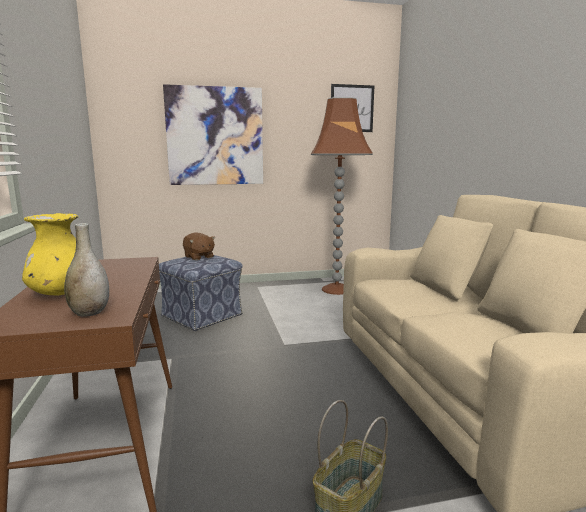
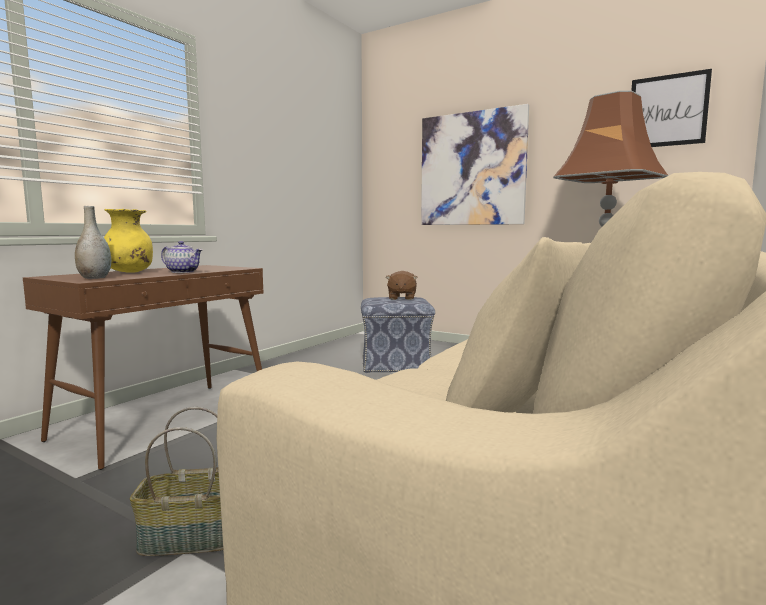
camera: 45 degrees right, 5 degrees down
(123, 279) = (183, 272): none -> teapot

